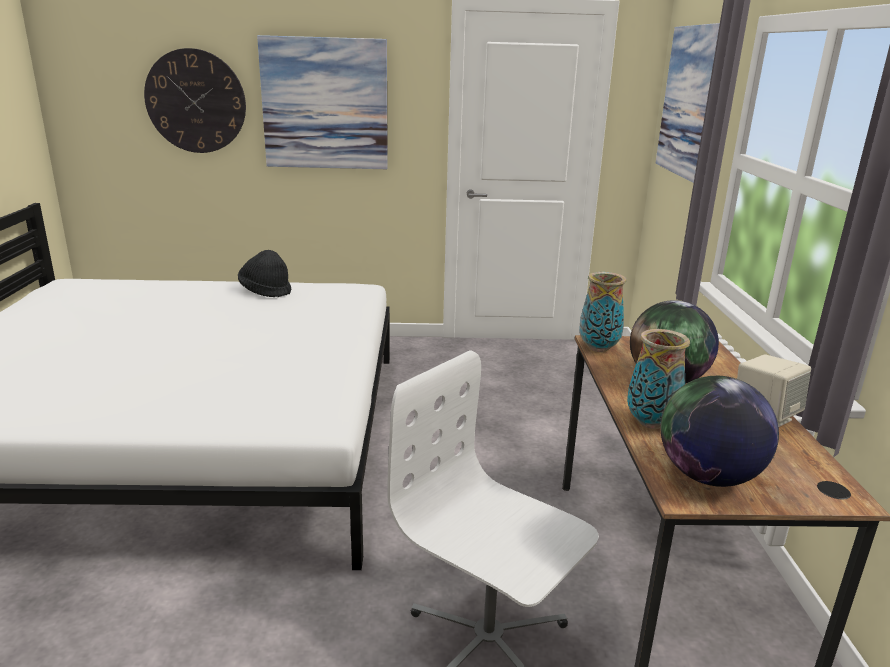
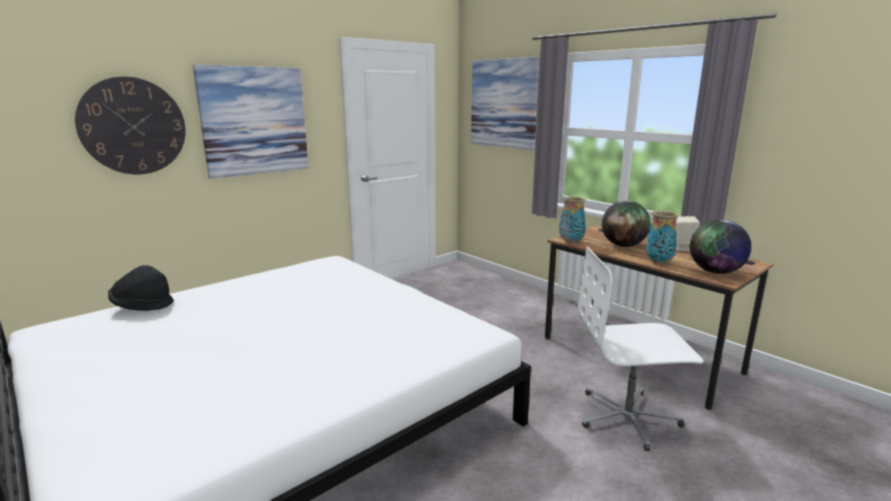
camera: 40 degrees left, 5 degrees down
(265, 291) = (266, 280): black hat -> black hat (142, 306)

